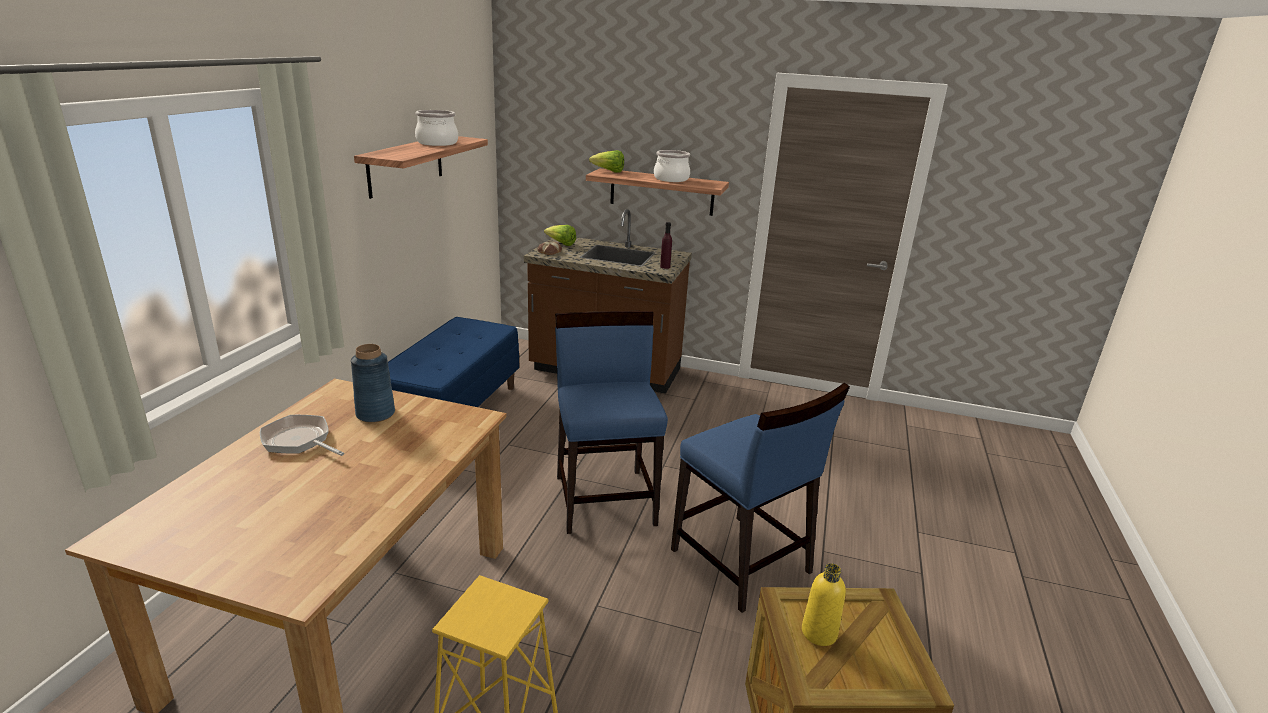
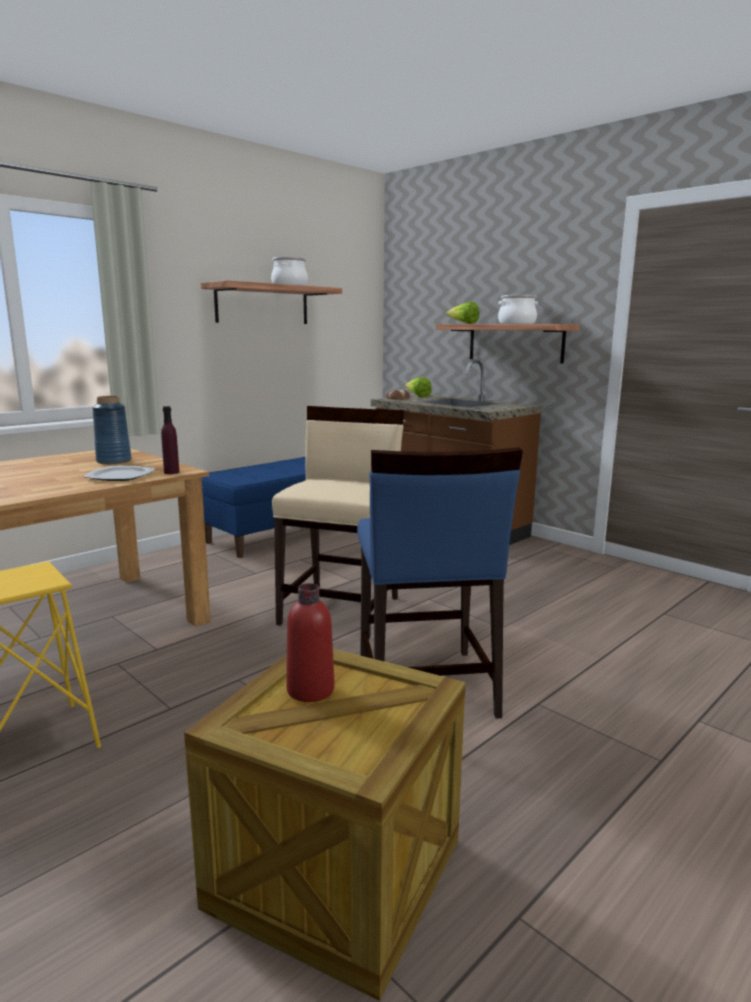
camera: 30 degrees right, 10 degrees down
(299, 441) = (39, 465): frying pan -> none
(431, 442) = (121, 476): none -> plate
(605, 499) = (341, 610): blue chair -> beige chair
(665, 267) = (494, 409): purple bottle -> purple bottle (171, 472)
(819, 633) = (310, 690): yellow bottle -> red bottle

